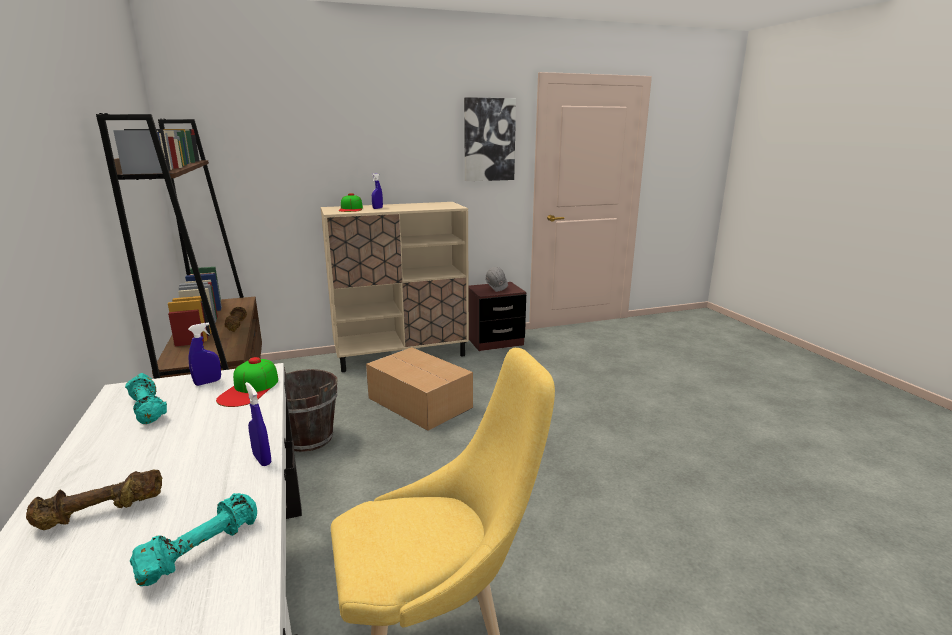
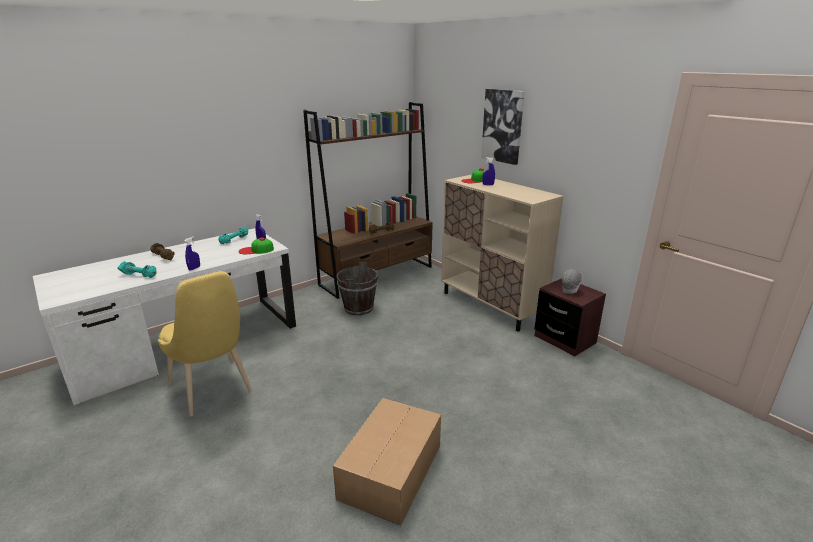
camera: 70 degrees right, 5 degrees up
(419, 402) = (425, 331): cardboard box -> cardboard box (392, 470)
(489, 140) = (609, 143): picture -> picture (503, 126)

